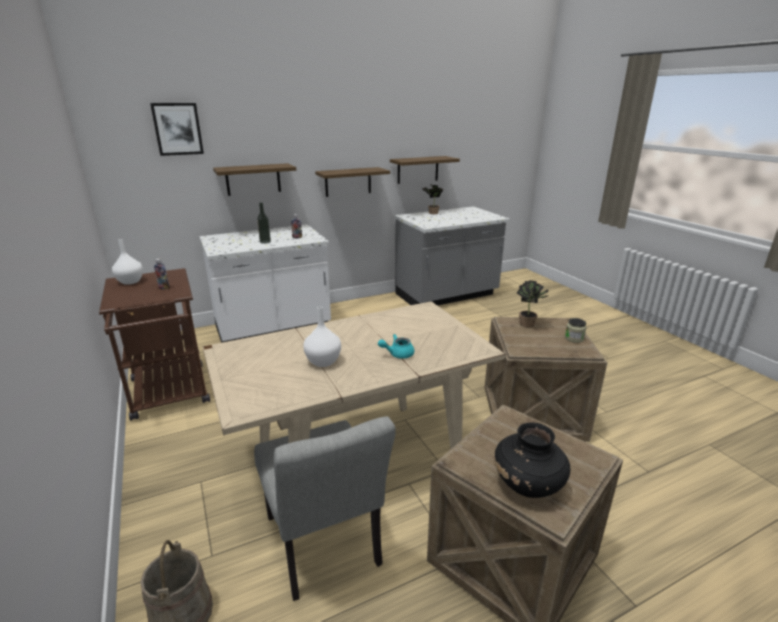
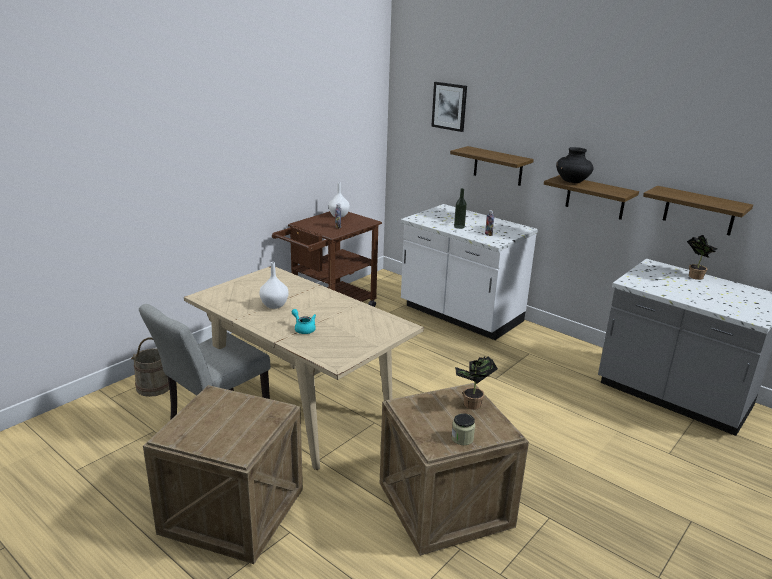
camera: 65 degrees right, 0 degrees up
(528, 485) = (195, 424): black vase -> black vase (572, 181)

